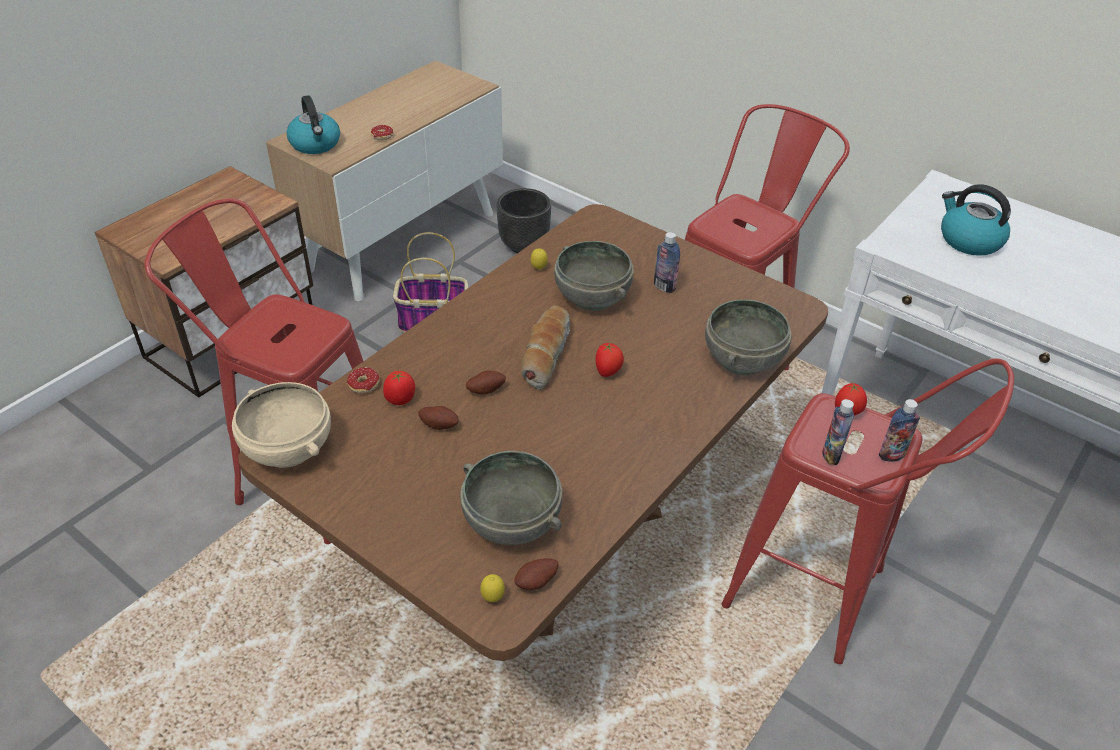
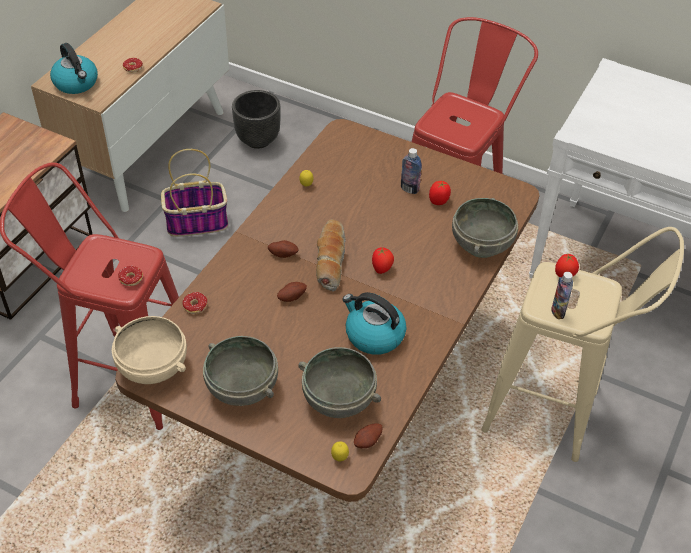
camera: 10 degrees left, 5 degrees up
(299, 351) = (129, 282): none -> donut
(400, 400) = (228, 315): tomato -> tomato (439, 201)
(439, 424) = (264, 331): potato -> potato (283, 254)
(593, 297) = (356, 205): grey bowl -> grey bowl (243, 387)
(821, 597) = (555, 412): red stool -> beige stool
(891, 455) = (601, 305): bottle -> none
(968, 240) = (638, 121): kettle -> kettle (373, 335)

